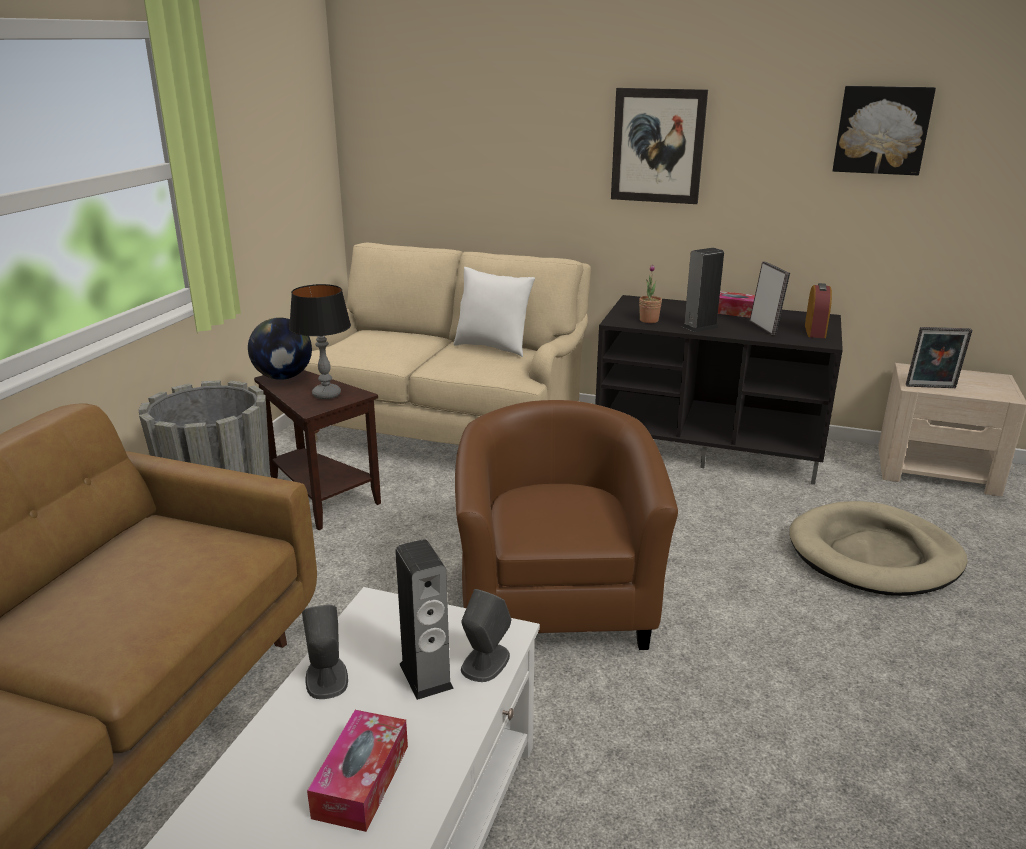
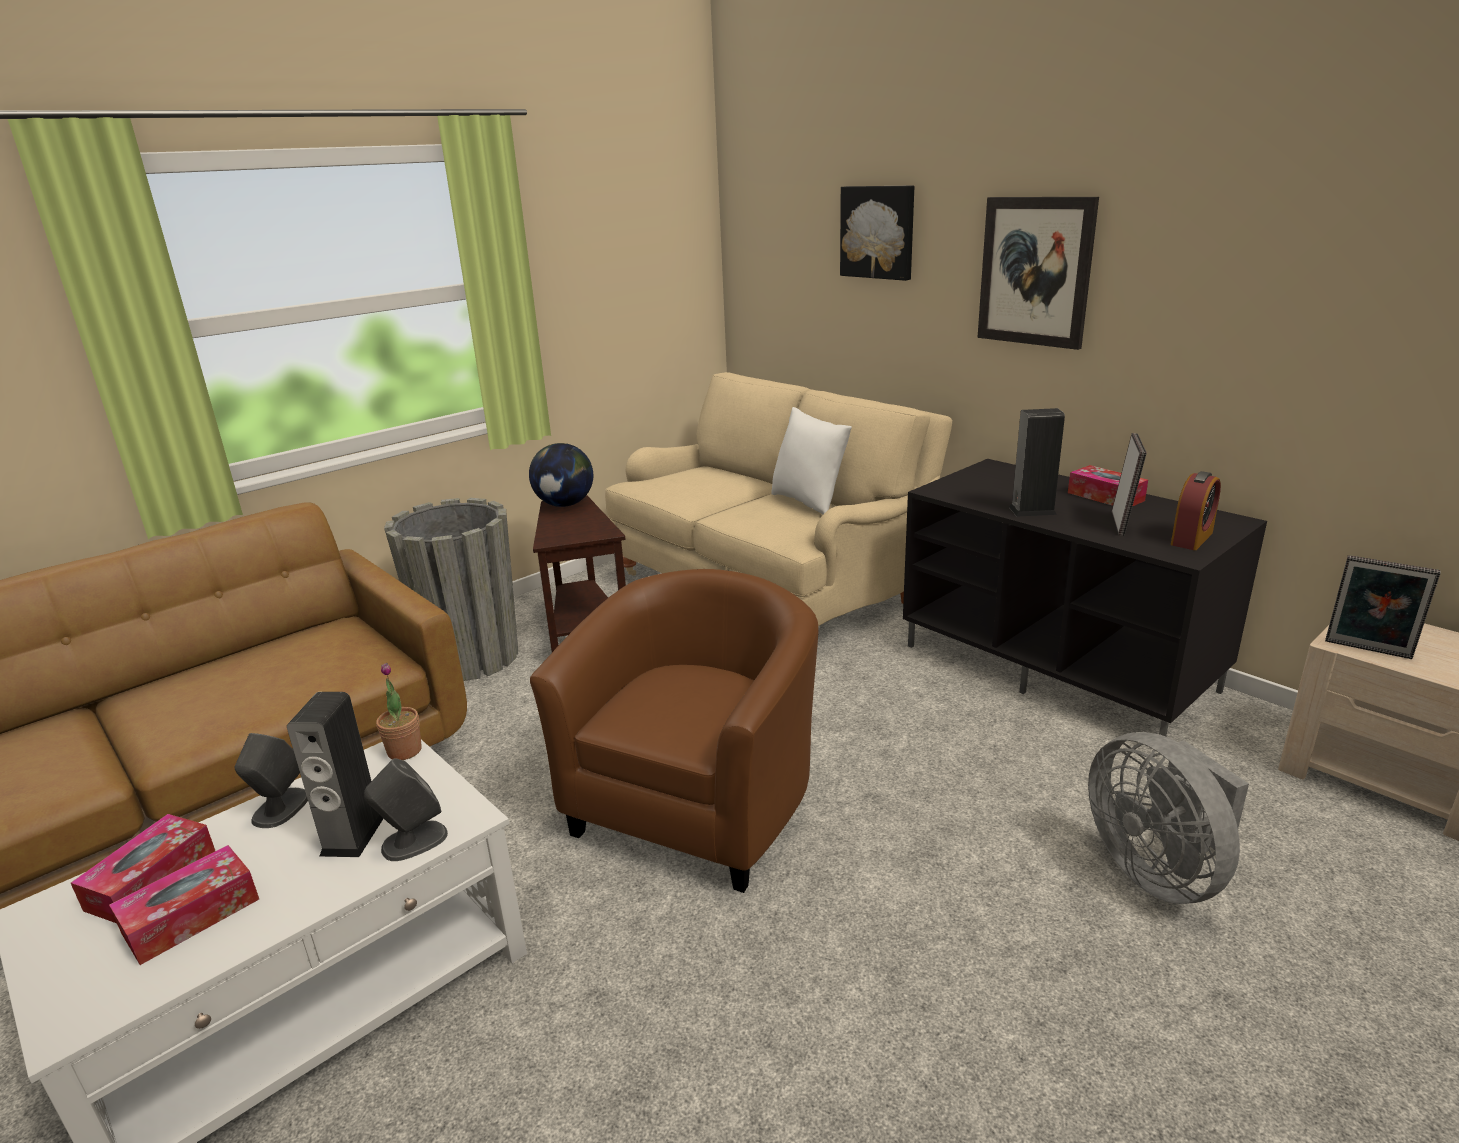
camera: 30 degrees right, 0 degrees up
(278, 772) = (152, 880): none -> tissue box
(327, 394) = (580, 528): table lamp -> none
(649, 320) = (976, 494): potted plant -> potted plant (404, 751)
(874, 555) = (1157, 870): beige dog bed -> grey fan
(881, 130) = (1345, 252): picture -> picture (878, 232)

